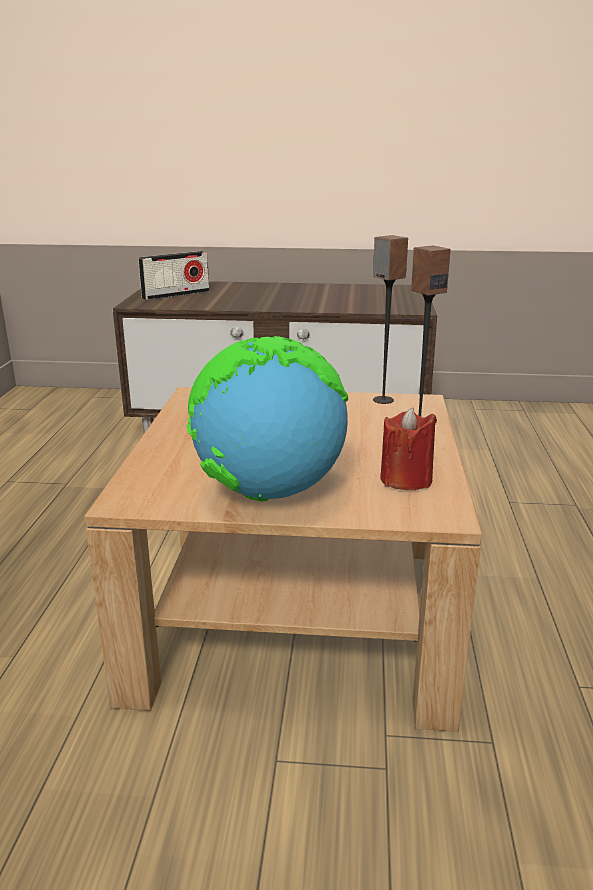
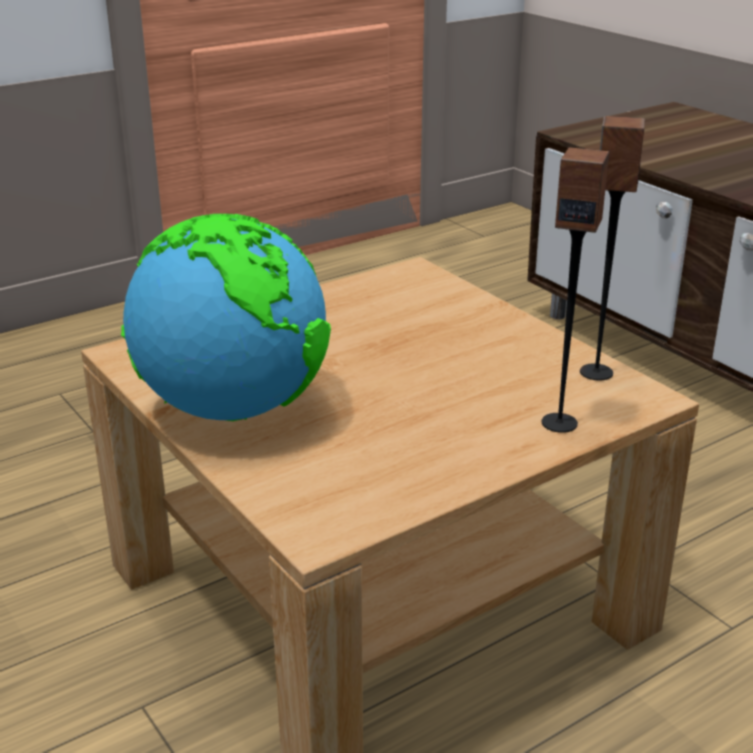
camera: 50 degrees right, 5 degrees up
(176, 295) = (650, 132): radio -> none
(406, 479) = (377, 473): red candle -> none

